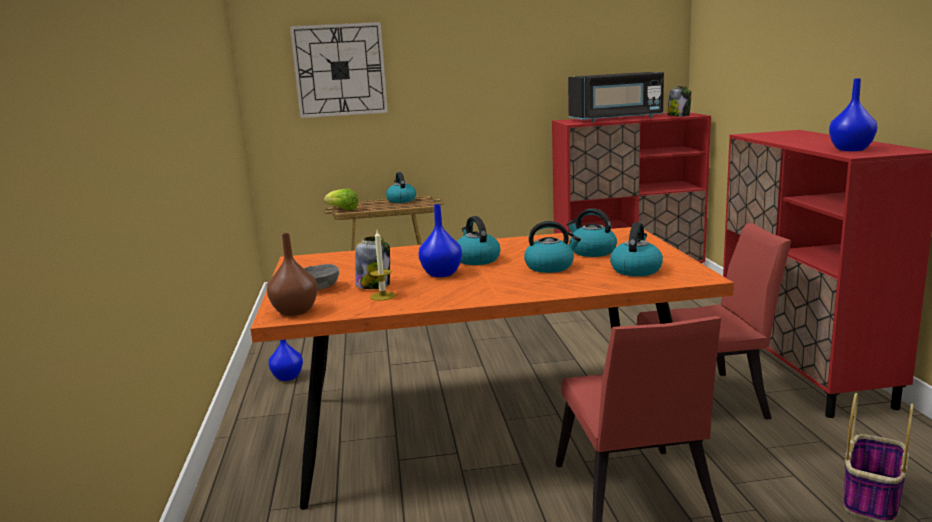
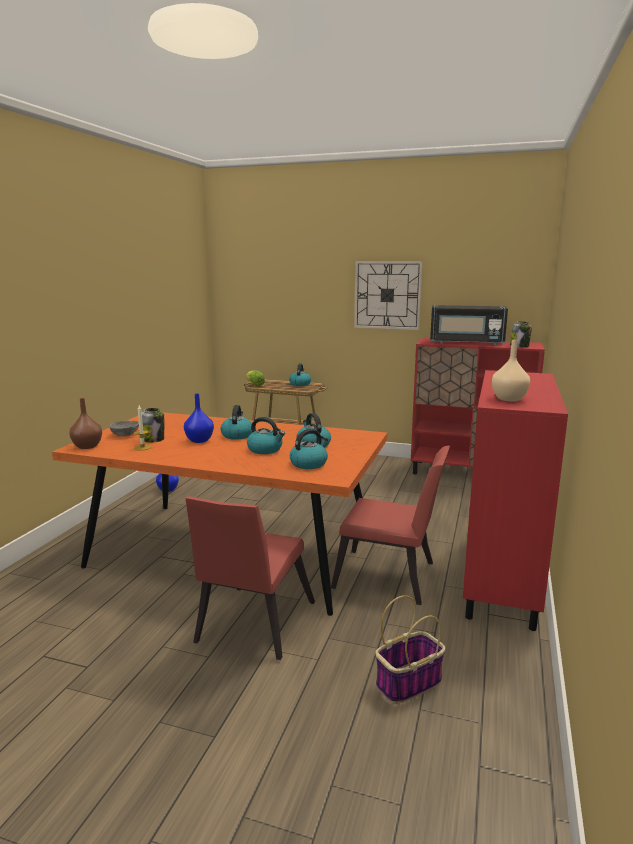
camera: 25 degrees right, 0 degrees up
(340, 70) = (272, 287): wall clock -> wall clock (387, 295)
(850, 149) = (509, 399): blue vase -> beige vase

